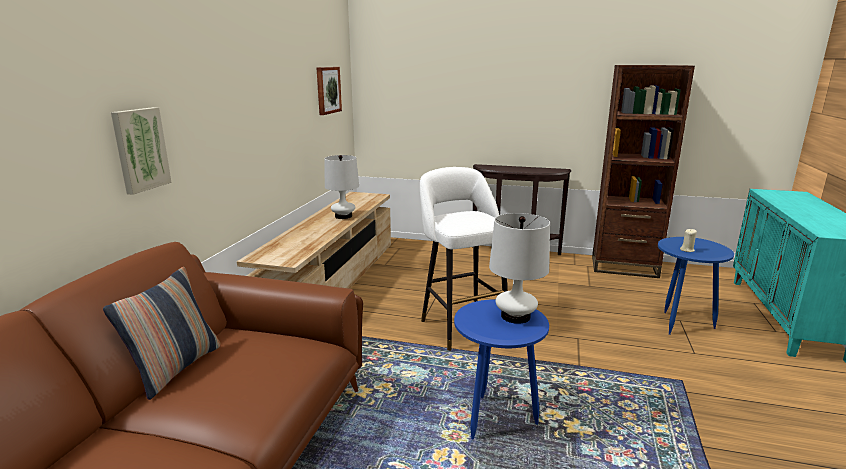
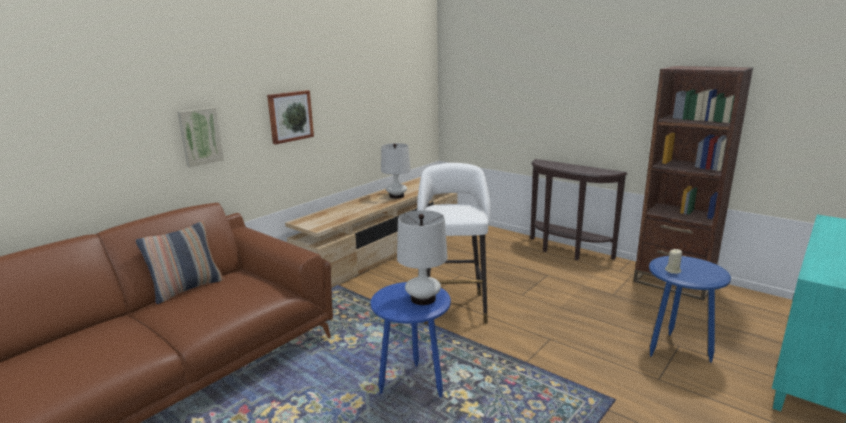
camera: 25 degrees right, 0 degrees up
(327, 90) = (403, 85): picture -> picture (290, 116)

